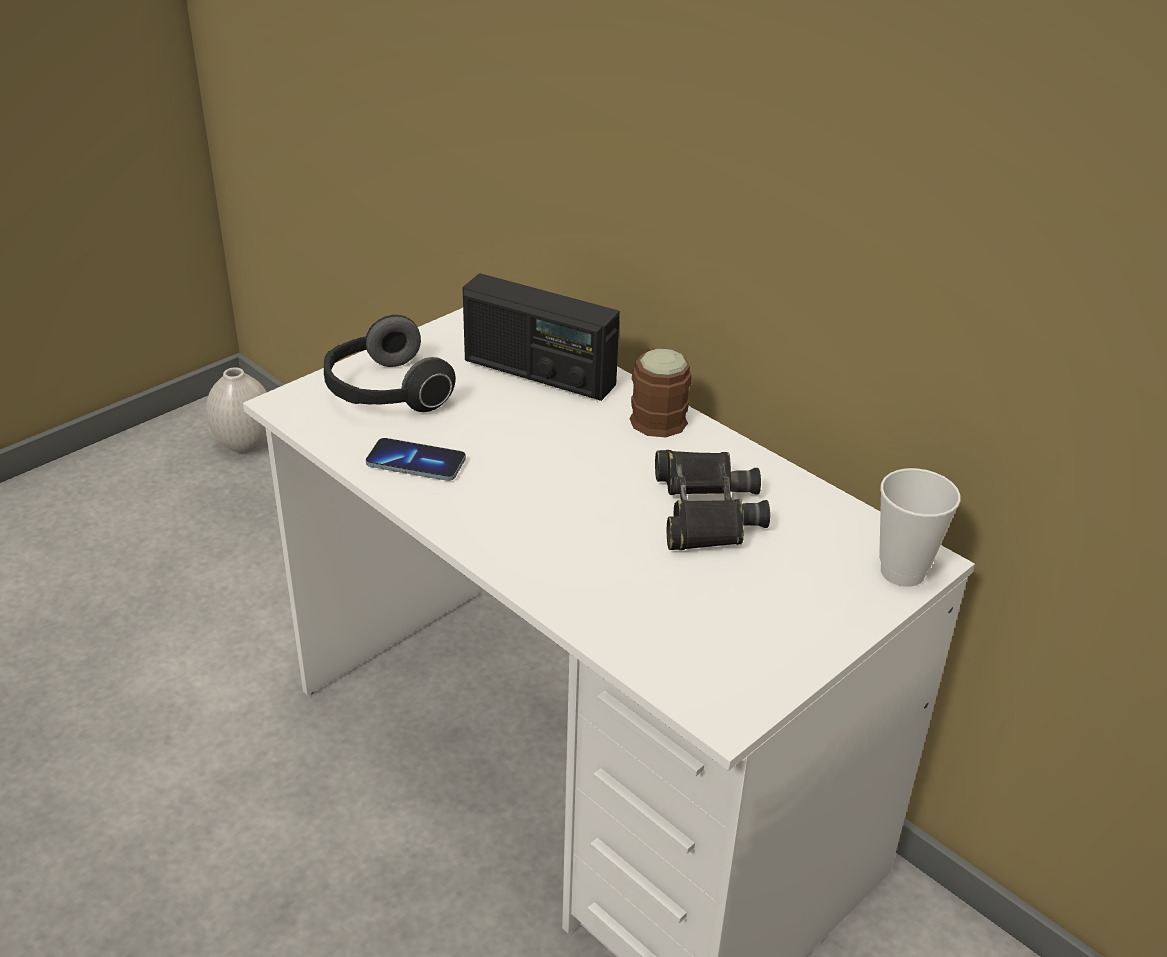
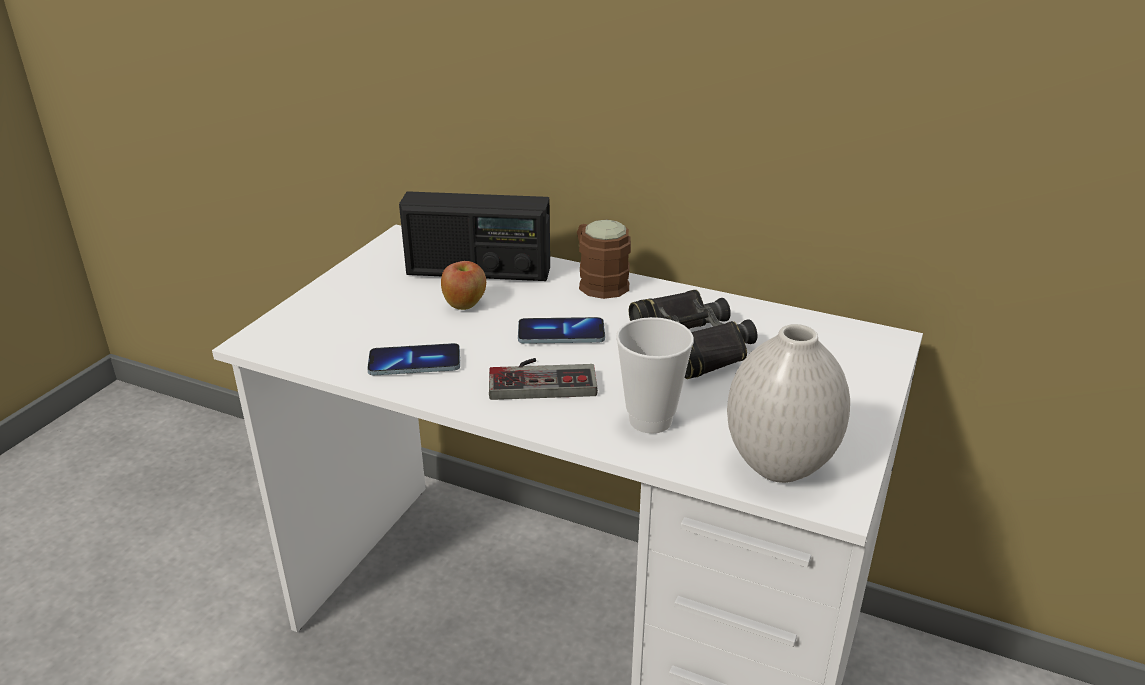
camera: 20 degrees left, 5 degrees down
(244, 446) = (142, 432): white vase -> white vase (780, 468)
(384, 393) = (348, 314): headphones -> none
(502, 409) = (465, 305): none -> apple
(526, 511) = (542, 378): none -> game controller
(577, 466) = (561, 333): none -> phone
(902, 572) = (878, 351): cup -> cup (650, 420)

